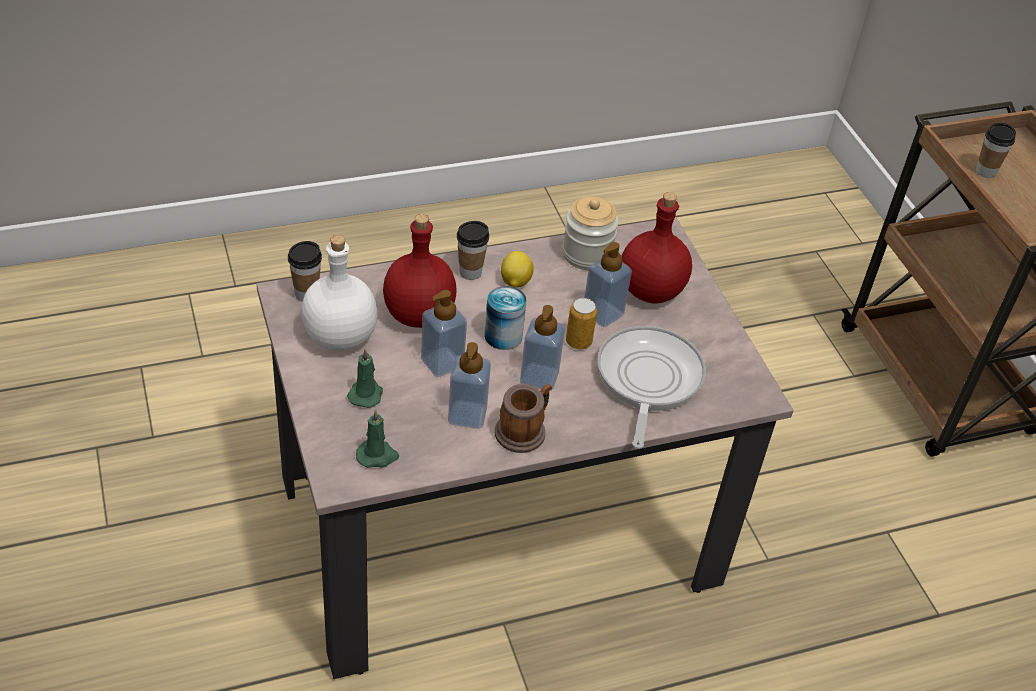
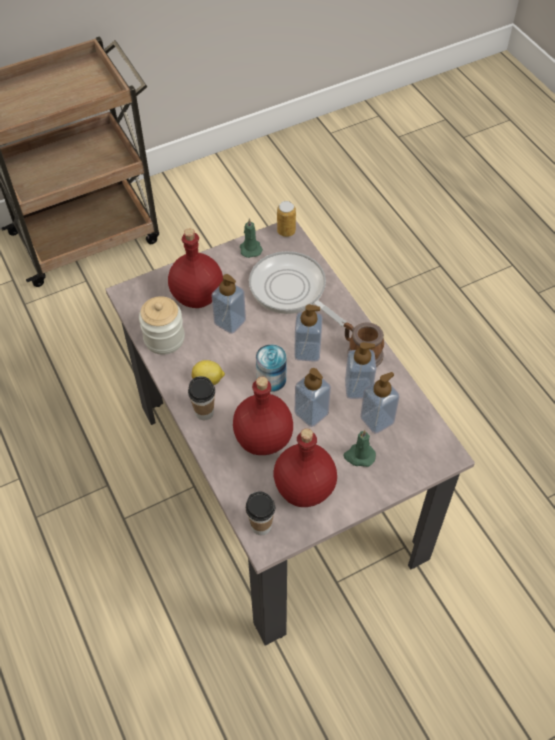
camera: 95 degrees left, 10 degrees up
(341, 337) = (304, 487): white bottle -> red bottle
(377, 456) = (415, 435): green candle -> green candle (250, 248)
(413, 423) = (377, 420): none -> soap dispenser
(578, 342) = (264, 333): can -> can (286, 231)
(647, 380) = (291, 290): frying pan -> frying pan turned 45 degrees clockwise
(985, 171) = (35, 111): cup -> none

